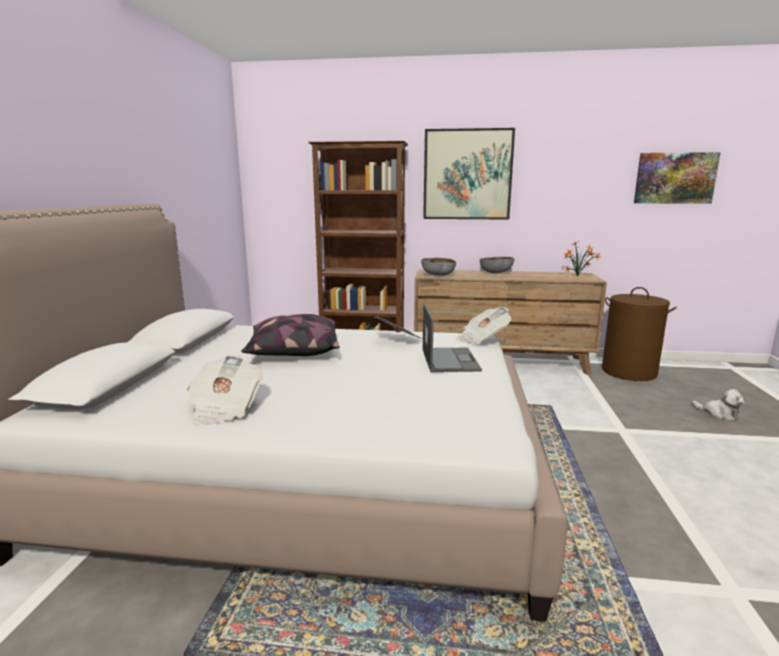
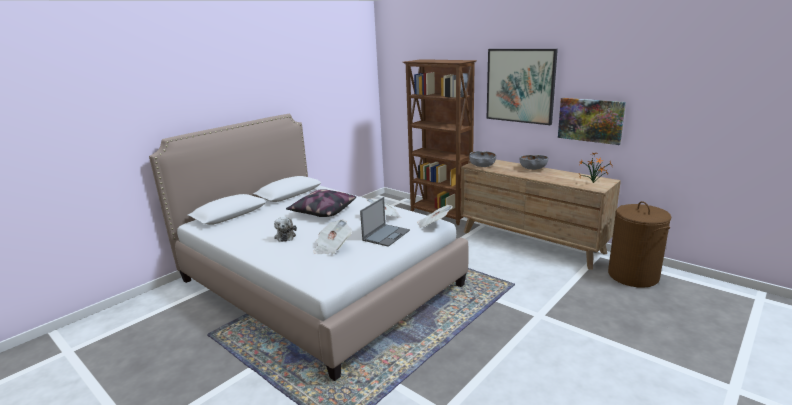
camera: 35 degrees right, 5 degrees up
(224, 409) = (252, 237): newspaper -> newspaper (332, 247)
(675, 178) = (708, 99): picture -> picture (590, 120)
(719, 413) = (650, 329): plush toy -> plush toy (285, 236)

